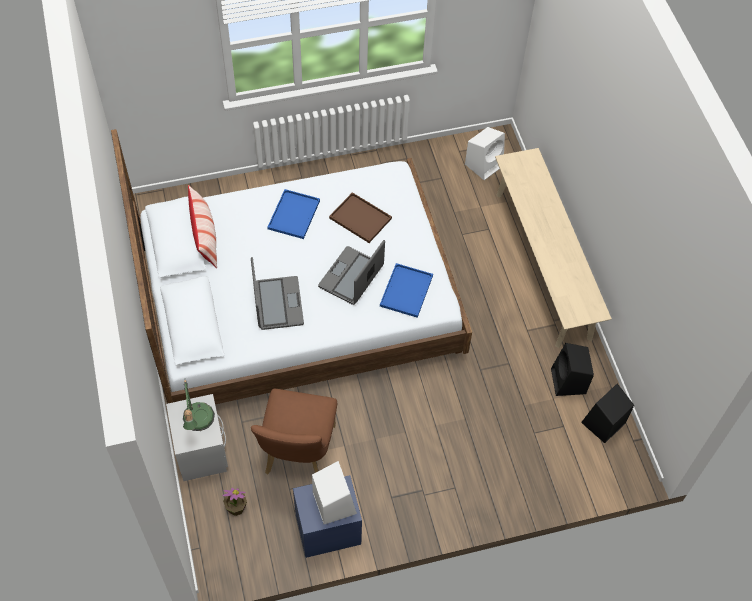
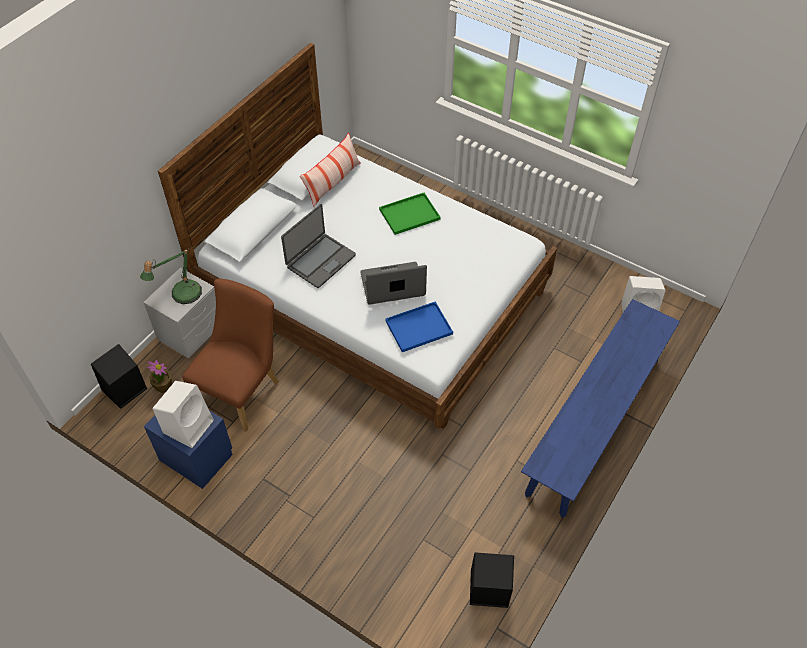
camera: 50 degrees right, 5 degrees down
(293, 213) = (410, 213): blue tray -> green tray
(298, 455) = (242, 390): brown chair -> brown chair turned 150 degrees clockwise
(361, 218) = (454, 254): brown tray -> none
(542, 264) = (594, 424): beige bench -> blue bench
(569, 382) = (501, 530): black speaker -> black speaker (123, 390)

